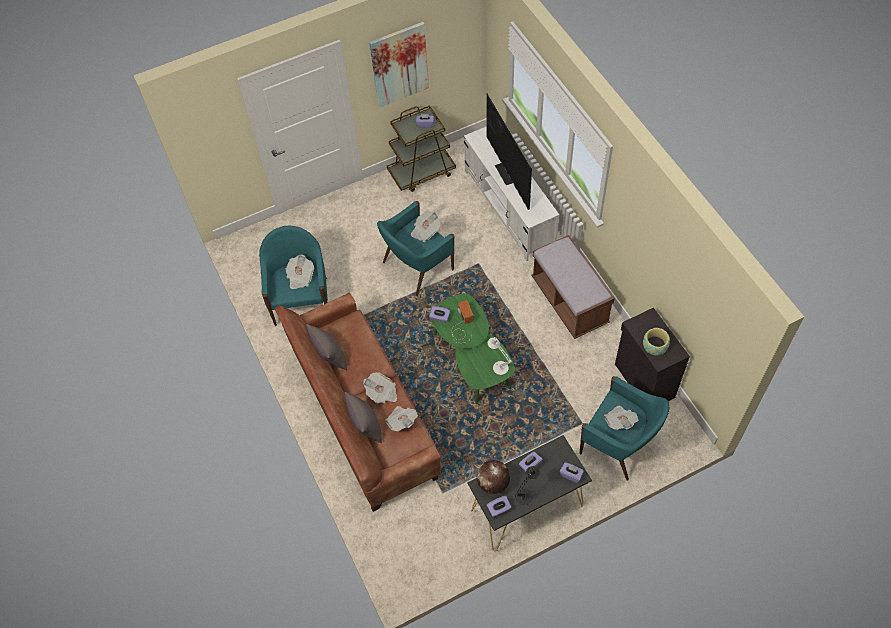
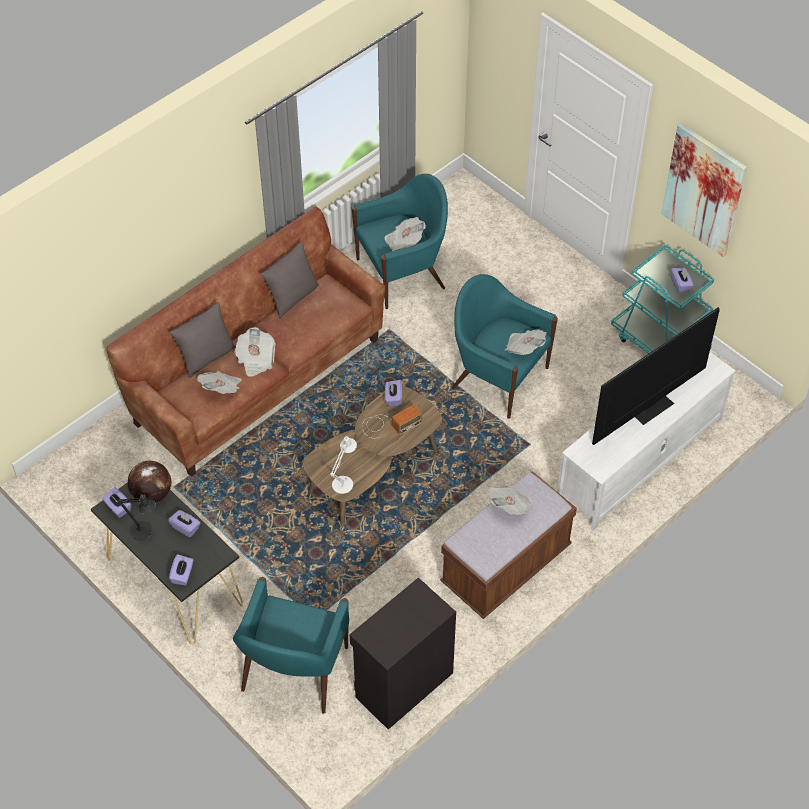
camera: 70 degrees right, 5 degrees down
(422, 172) = (659, 343): brown cart -> turquoise cart
(471, 359) = (373, 472): green coffee table -> brown coffee table
(620, 421) = (293, 632): newspaper -> newspaper (510, 506)
(655, 345) = (391, 623): bowl -> none

